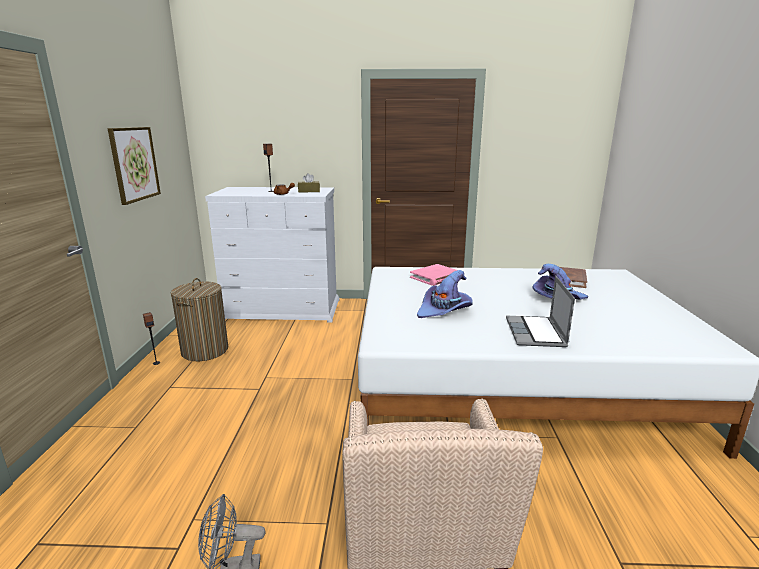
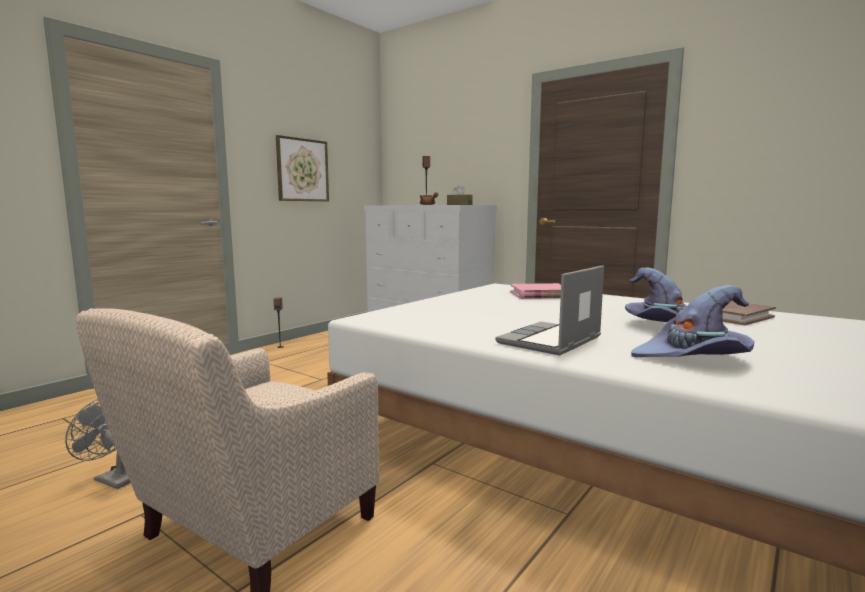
camera: 35 degrees right, 10 degrees down
(205, 351) = (324, 347): laundry basket -> none
(445, 310) = (484, 312): purple hat -> purple hat (693, 357)

